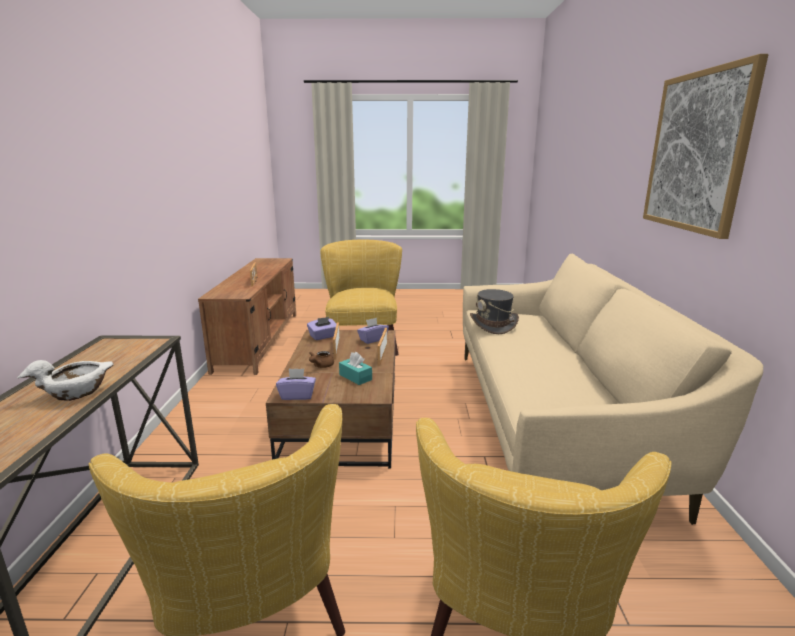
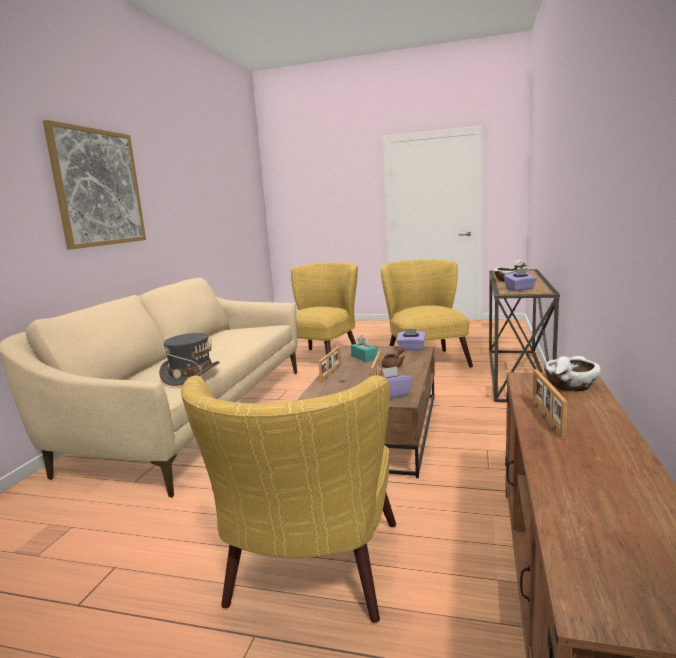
camera: 165 degrees left, 5 degrees down
(224, 292) = (570, 385): none -> white bowl
(372, 339) = (331, 389): purple tissue box -> purple tissue box (520, 289)

